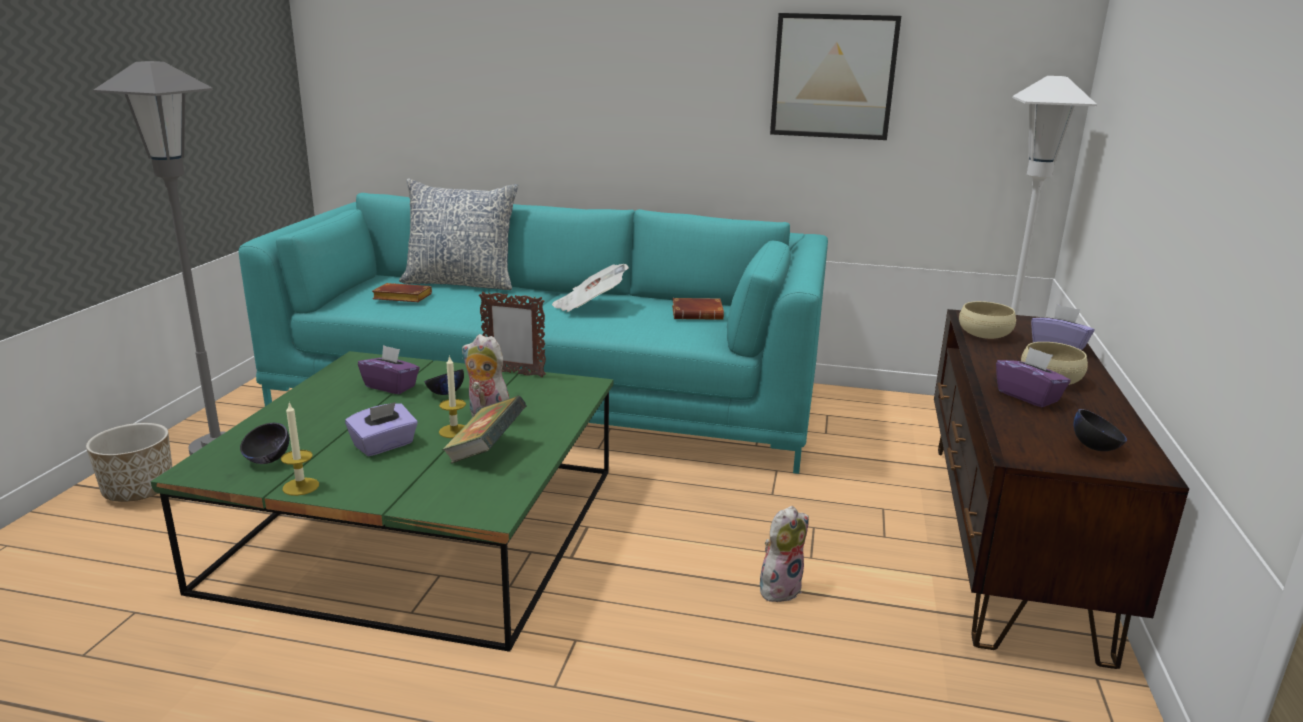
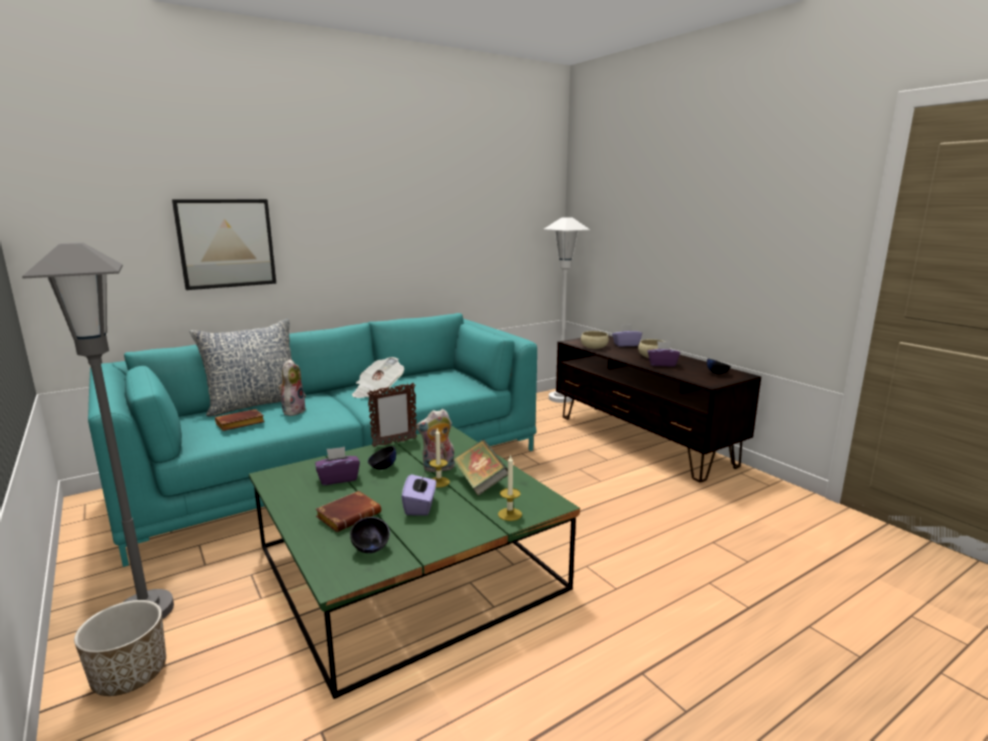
camera: 45 degrees left, 5 degrees down
(301, 486) = (430, 548): candle -> candle (510, 514)
(698, 314) = (443, 377): brown book -> brown book (349, 515)
(779, 588) = (613, 498): plush toy -> plush toy (293, 411)
(833, 76) = (455, 225): picture -> picture (226, 243)

